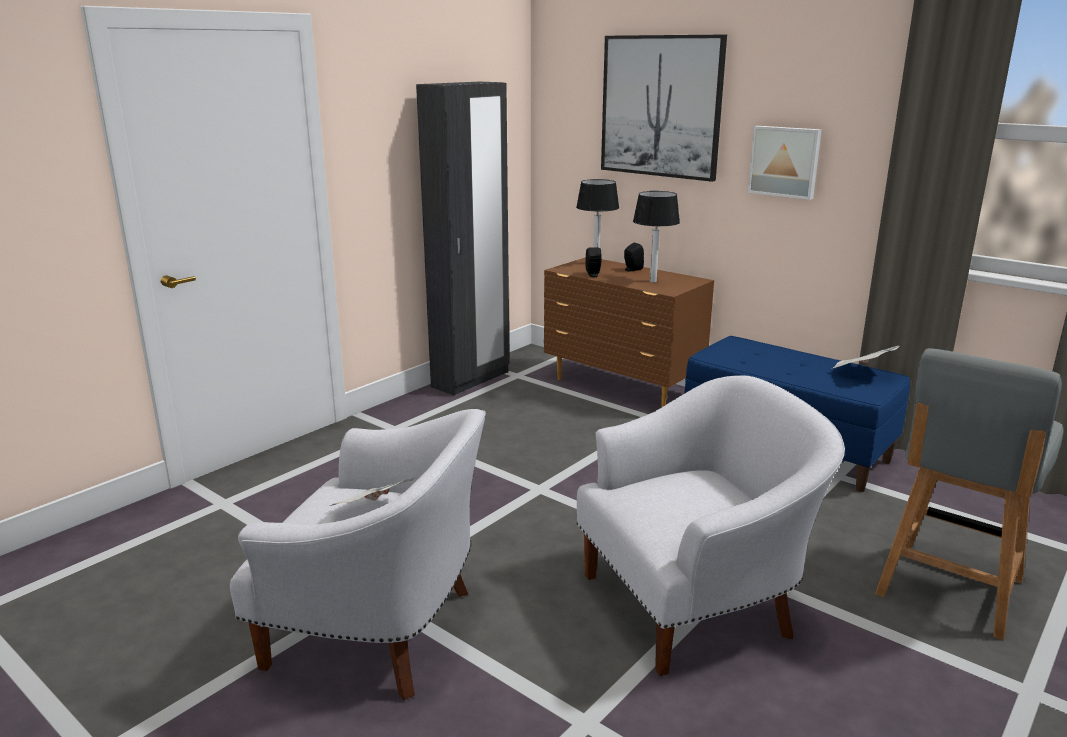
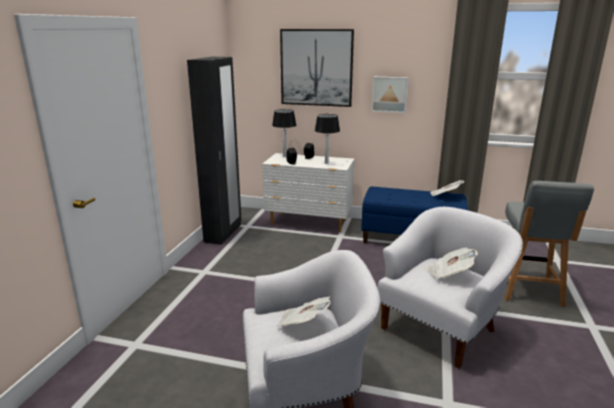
camera: 25 degrees left, 0 degrees up
(623, 388) = (309, 223): brown dresser -> white dresser
(699, 500) = (449, 274): none -> newspaper

